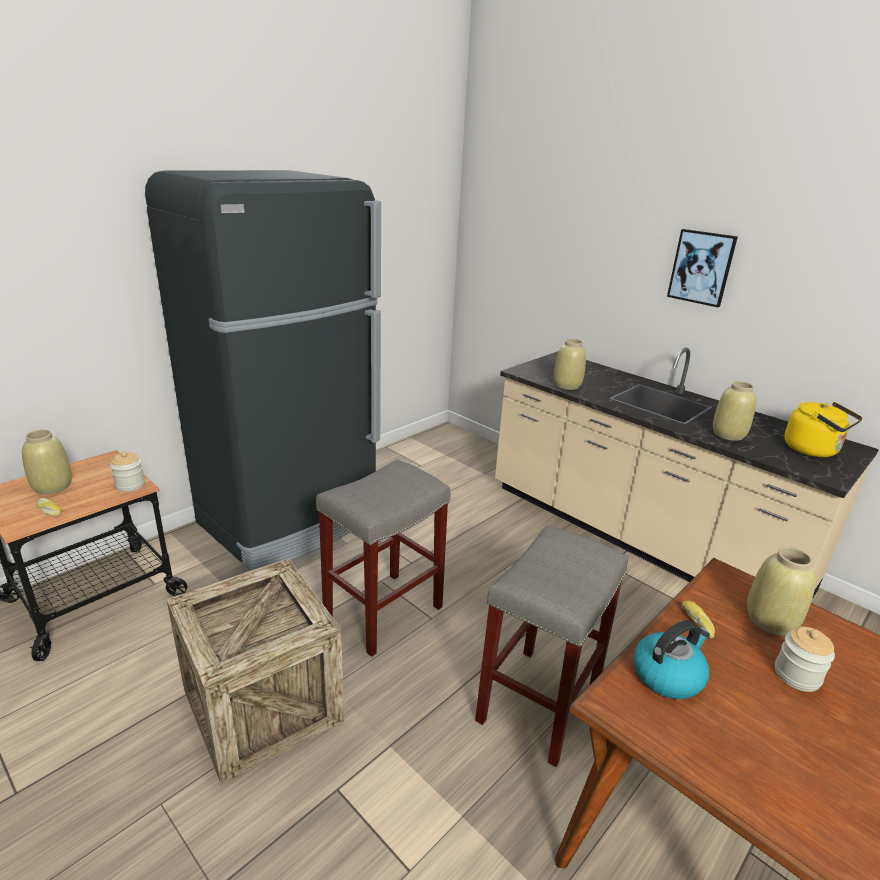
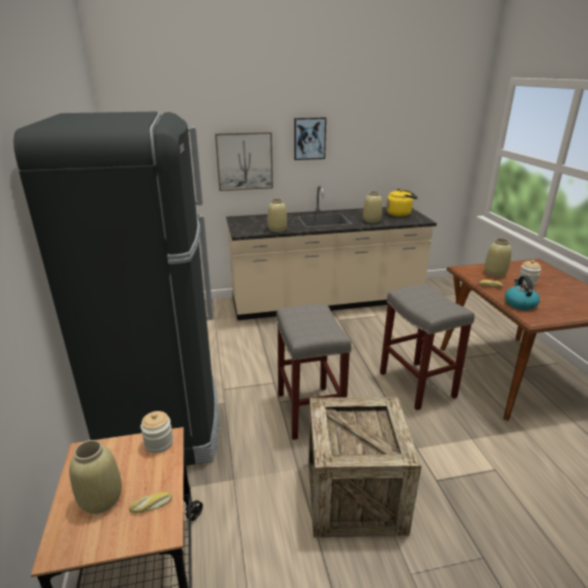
camera: 55 degrees left, 0 degrees up
(598, 280) = (244, 161): none -> picture

